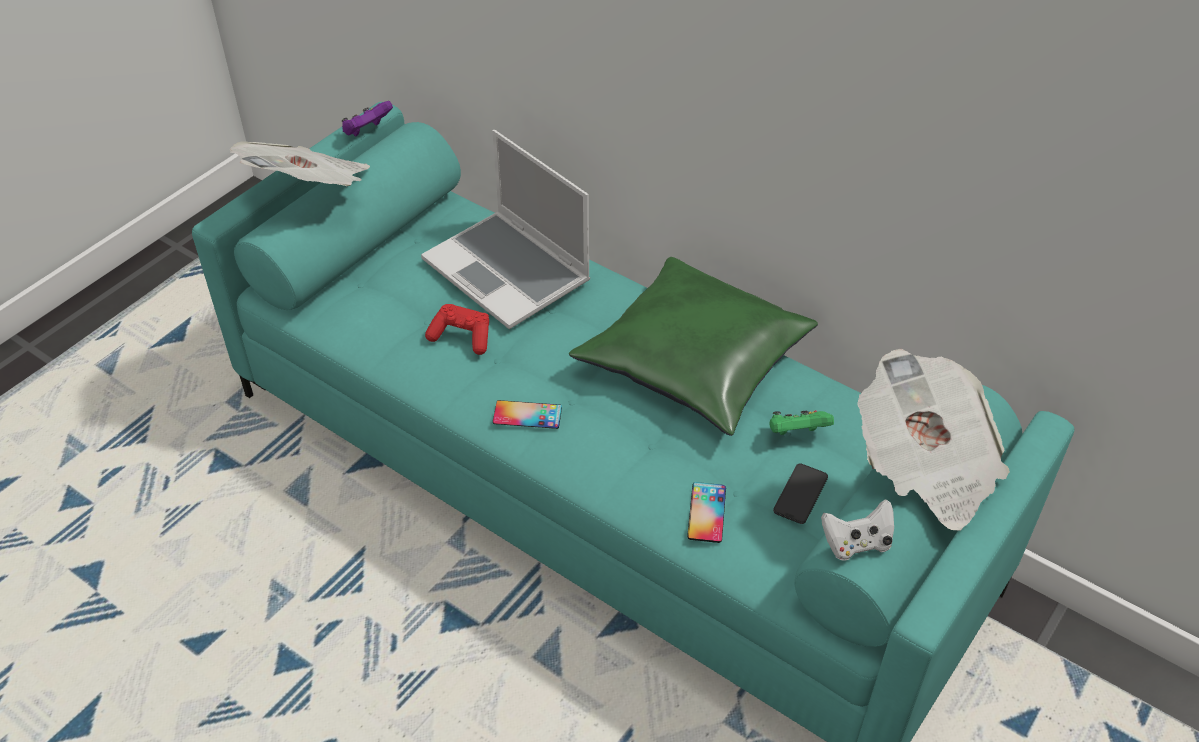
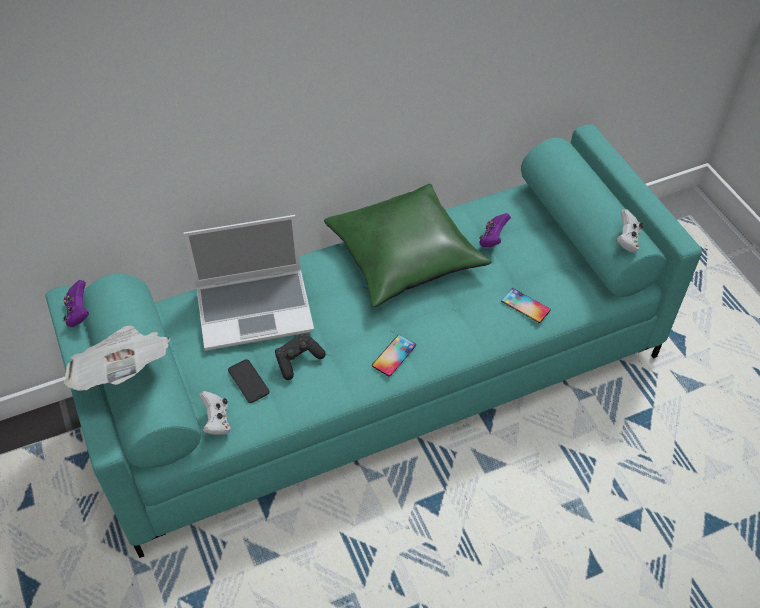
camera: 60 degrees left, 5 degrees up
(339, 311) = (217, 421): none -> white game controller
(462, 337) = (298, 360): red game controller -> black game controller
(796, 433) = (493, 239): green game controller -> purple game controller
(800, 494) = (538, 259): phone -> phone (248, 381)
(926, 466) = (589, 189): newspaper -> none

